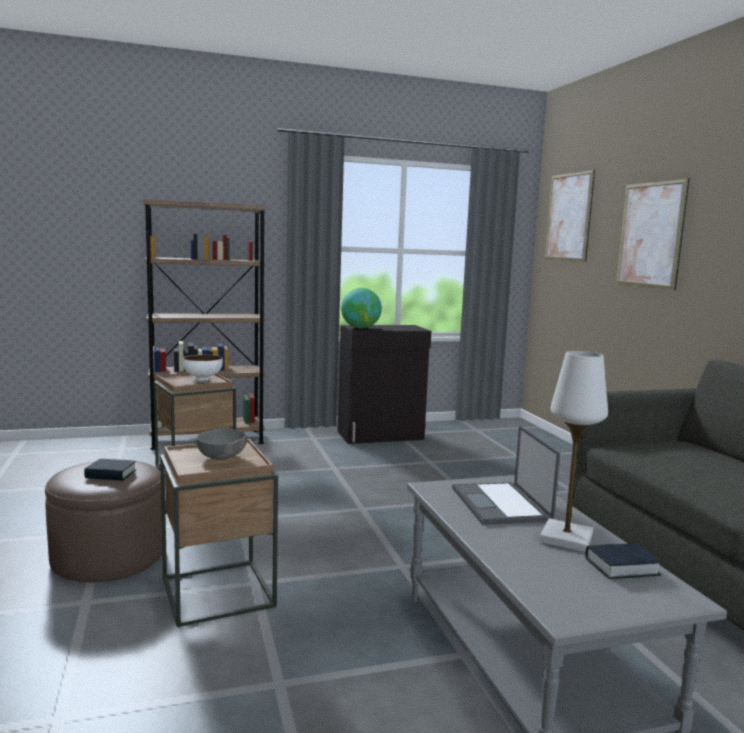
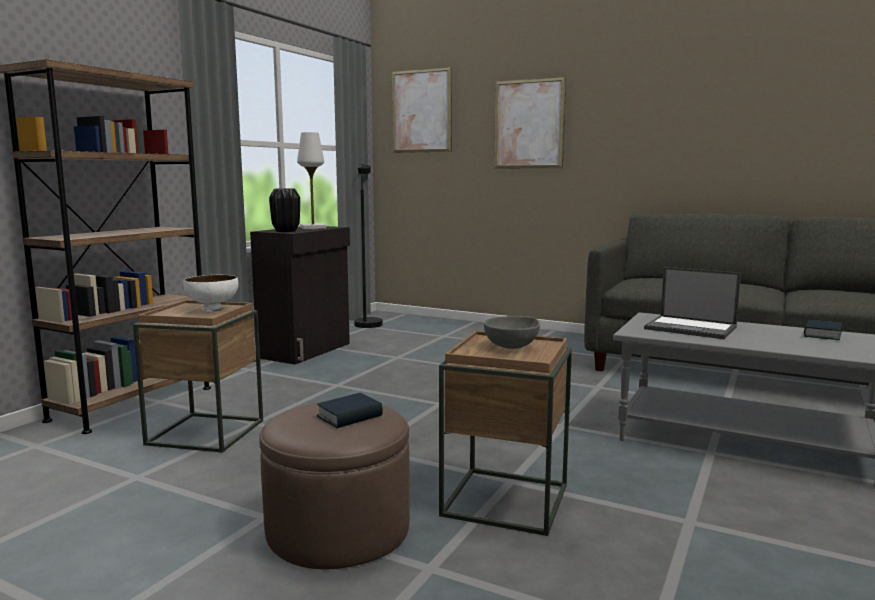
camera: 45 degrees left, 0 degrees up
(360, 328) = (286, 231): globe -> black vase
(483, 426) = (367, 323): none -> black floor lamp
(566, 538) = (766, 332): white table lamp -> white table lamp (312, 228)

